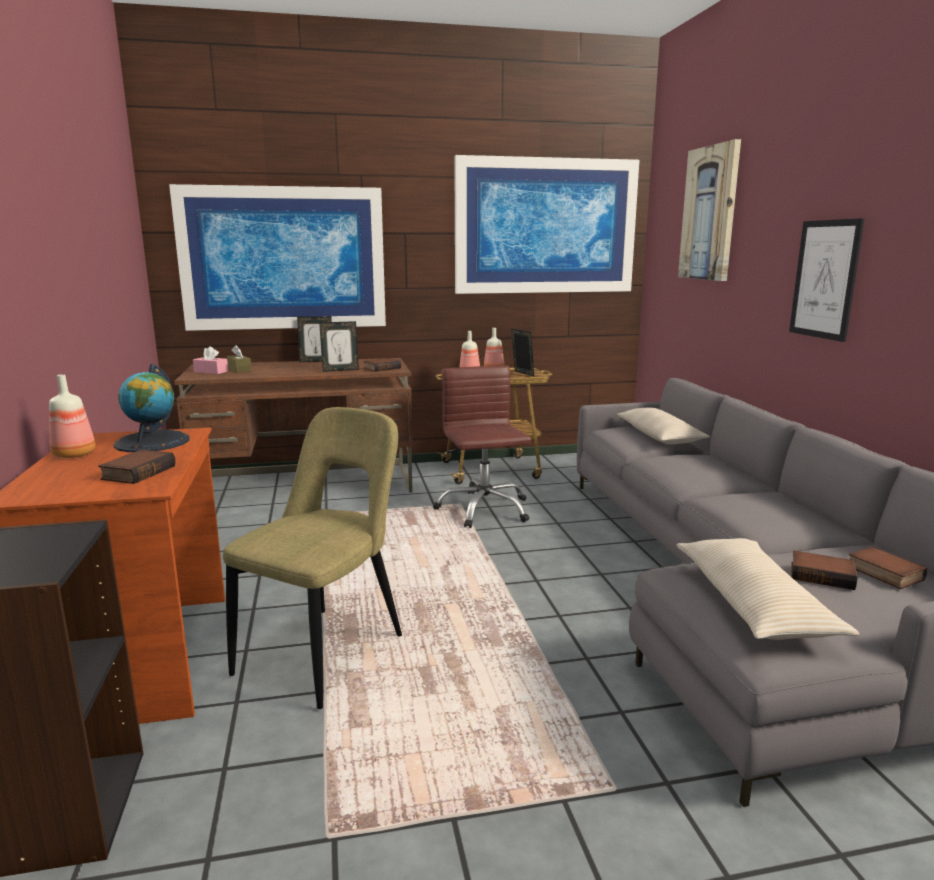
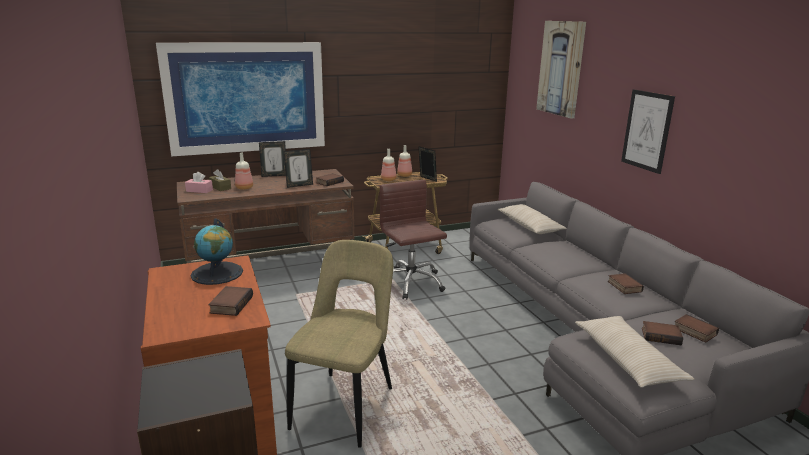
camera: 10 degrees left, 5 degrees up
(74, 454) = (169, 289): bottle -> bottle (244, 188)
(545, 226) = (439, 68): picture -> none
(778, 509) = (623, 286): none -> book

